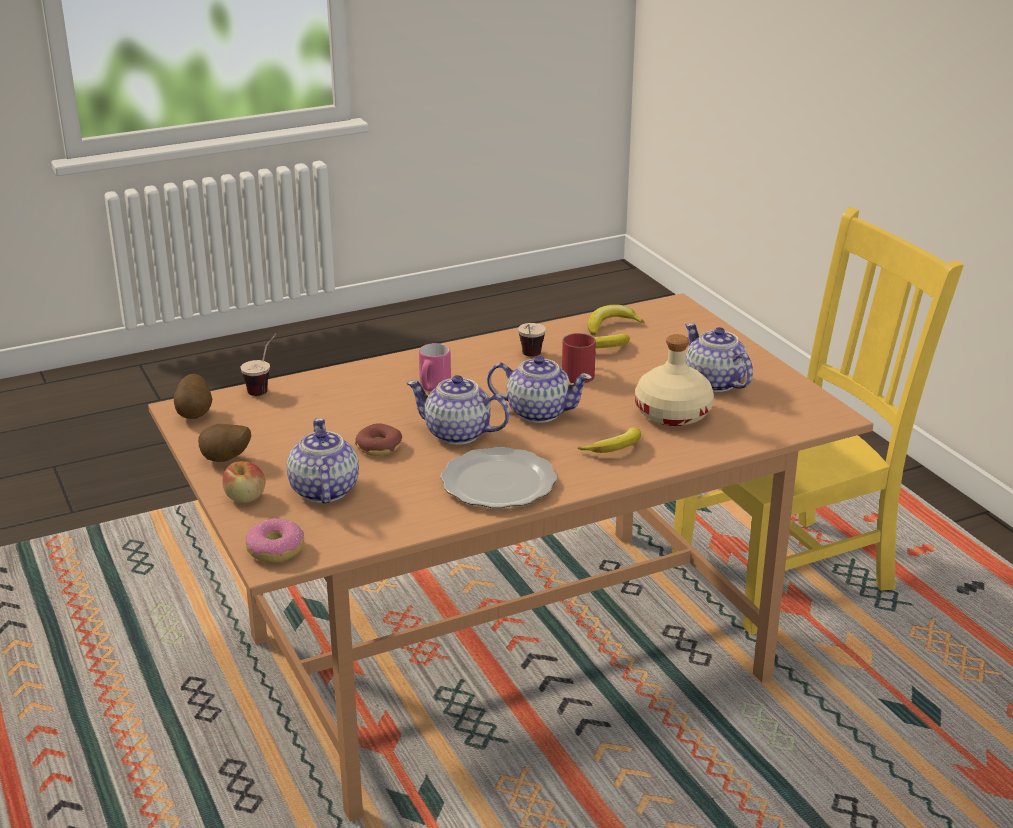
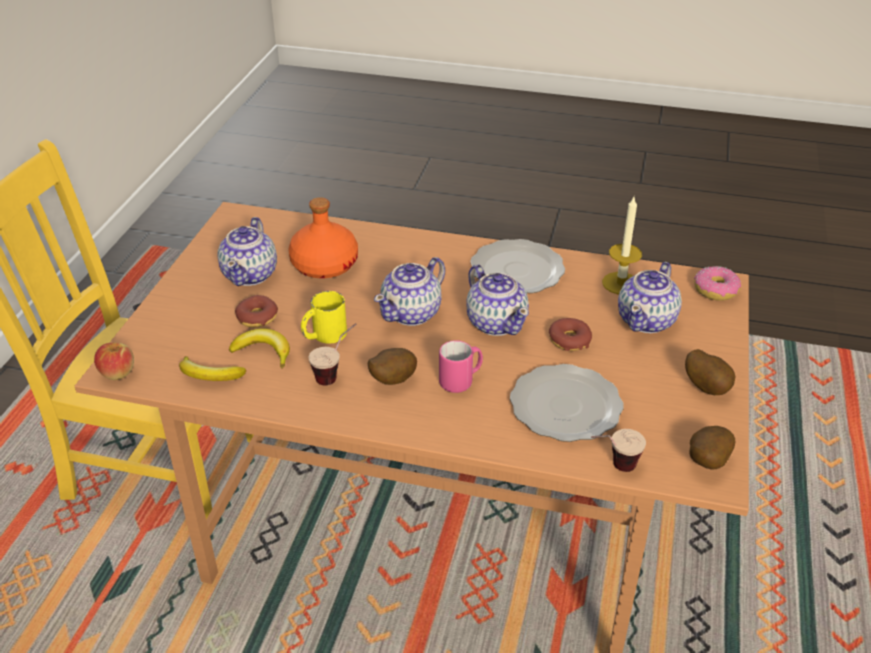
camera: 140 degrees left, 10 degrees up
(245, 497) = (712, 342): apple -> apple (117, 372)
(336, 405) = (564, 405): none -> plate
(382, 514) = (621, 283): none -> candle
(484, 370) = (391, 380): none -> potato
(538, 412) = (412, 313): teapot -> teapot turned 105 degrees counterclockwise
(579, 372) = (324, 335): red mug -> yellow mug
(615, 448) = (406, 258): banana -> none
(648, 362) = (257, 317): none -> donut
(673, 413) = (324, 265): beige bottle -> orange bottle

